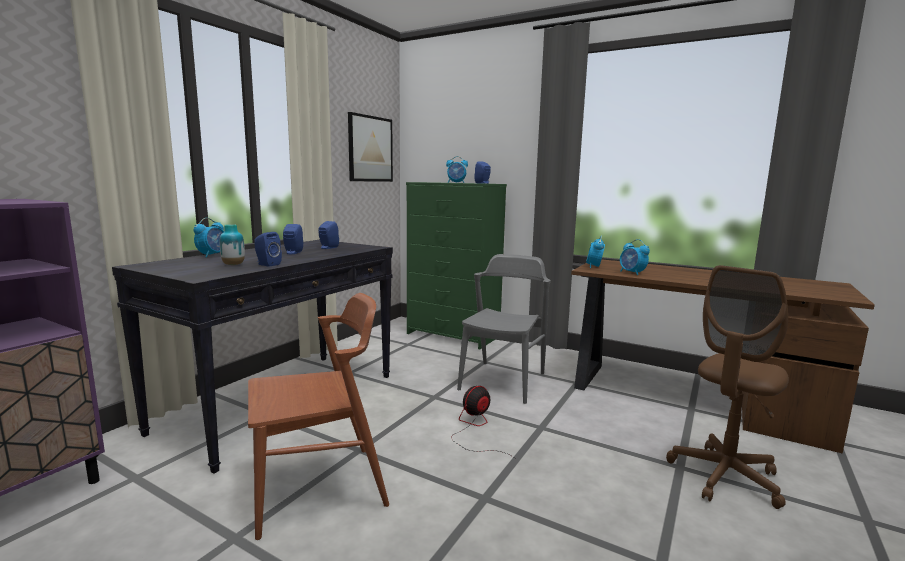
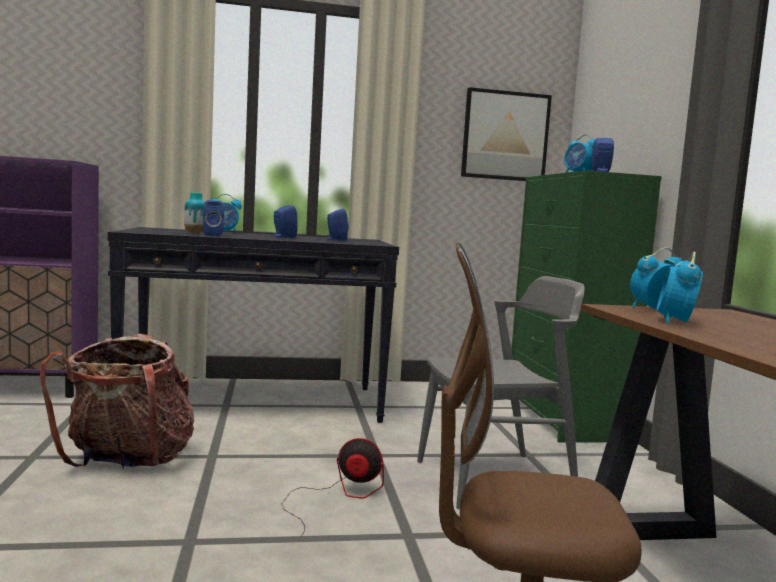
camera: 50 degrees right, 5 degrees down
(319, 488) = (128, 461): brown chair -> backpack

